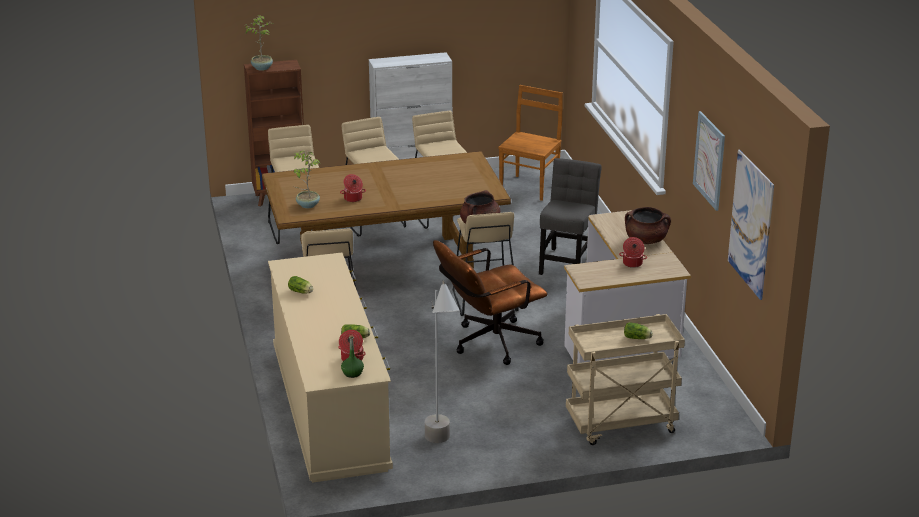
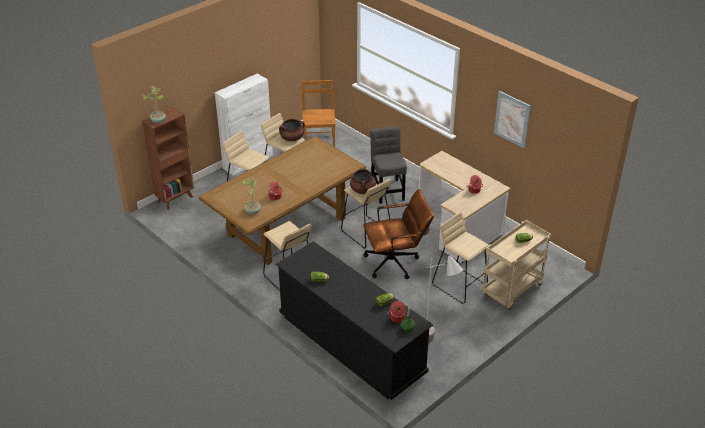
camera: 30 degrees left, 10 degrees up
(298, 229) = (210, 219): beige stool -> beige stool (459, 284)
(330, 410) = (351, 344): beige dresser -> black dresser
(489, 344) = (396, 262): brown office chair -> brown office chair turned 135 degrees counterclockwise
(646, 240) = (466, 171): brown cooking pot -> brown cooking pot (292, 138)
(751, 224) = (565, 155): picture -> none

